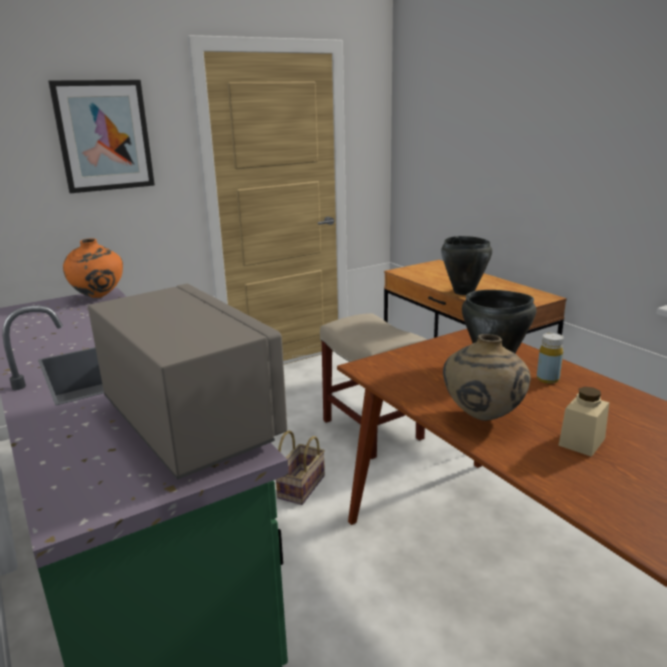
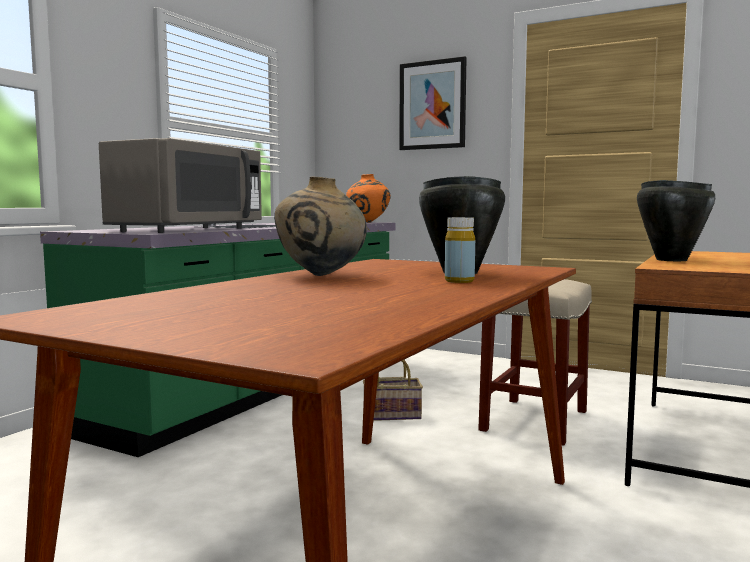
camera: 60 degrees right, 15 degrees down
(581, 442) = (309, 289): beige jar -> none

